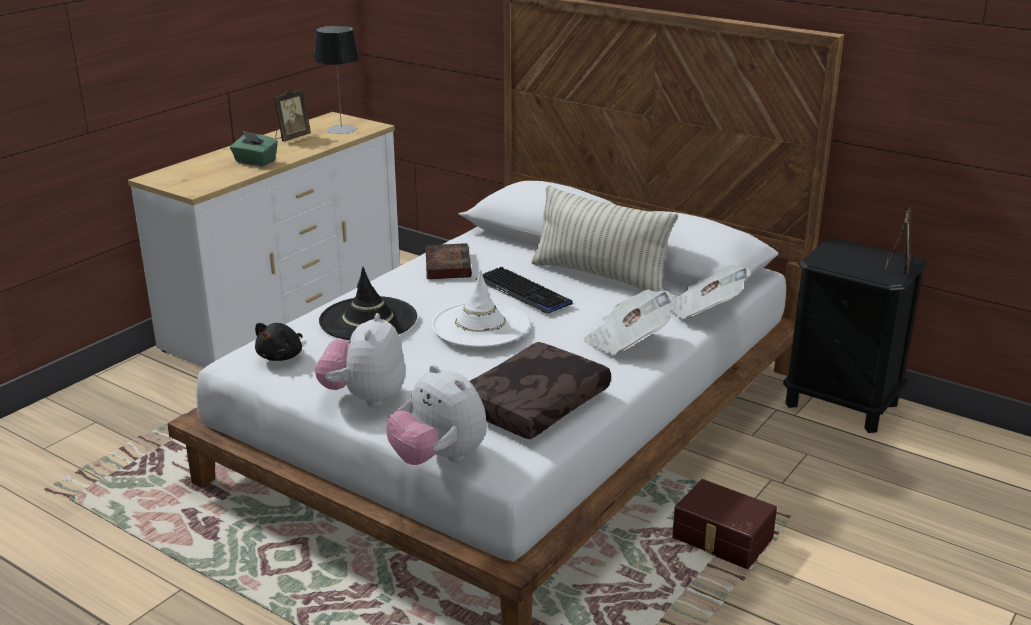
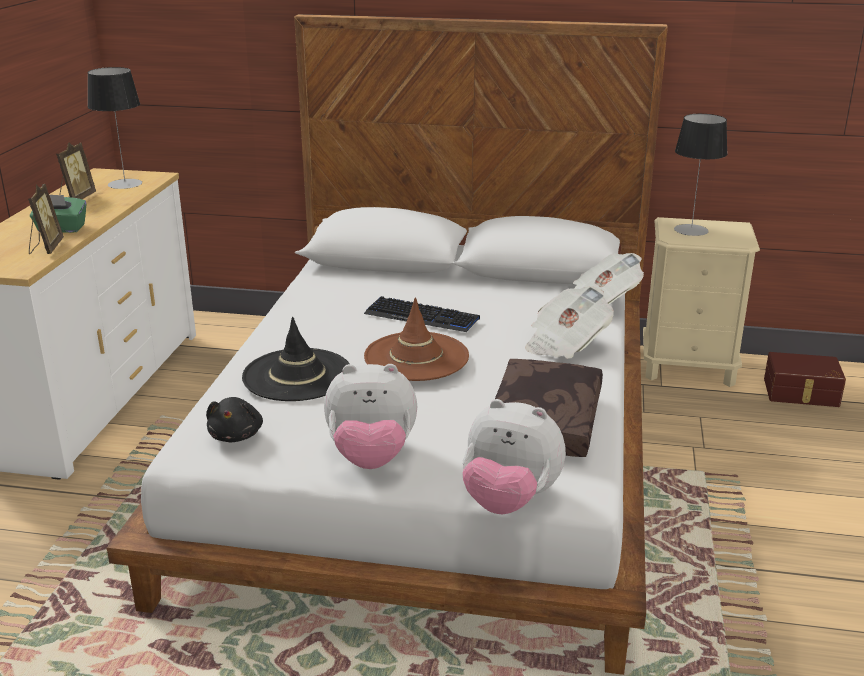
camera: 25 degrees left, 0 degrees up
(365, 398) = (371, 457): plush toy -> plush toy turned 75 degrees counterclockwise
(447, 265) = (319, 305): book -> none
(480, 325) = (416, 357): white hat -> brown hat
(600, 276) = (475, 289): pillow -> none
(721, 539) = (702, 512): brown storage box -> brown storage box (801, 393)
(841, 404) = (688, 367): black nightstand -> beige nightstand
(848, 256) = (691, 230): none -> table lamp
(897, 267) = (737, 232): picture frame -> picture frame (46, 248)

